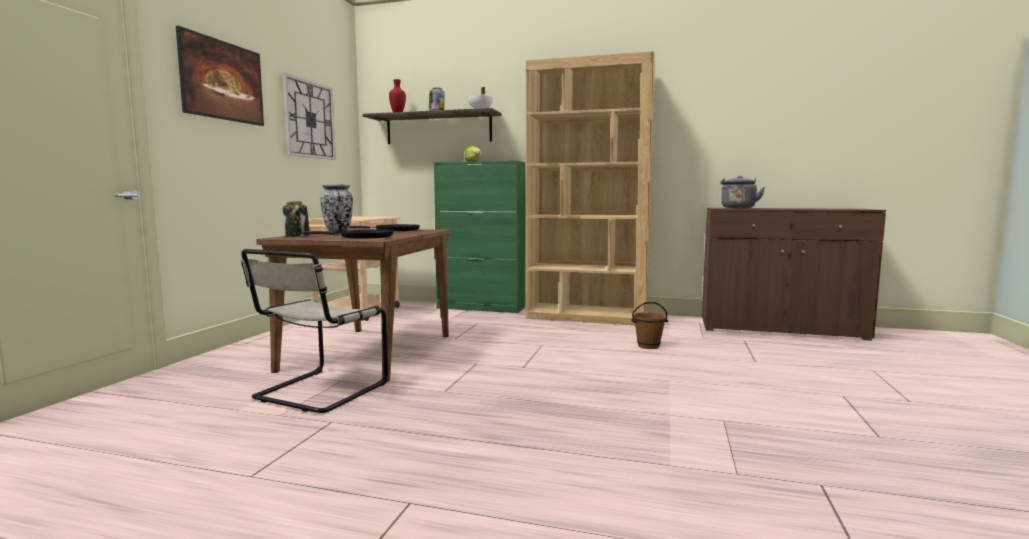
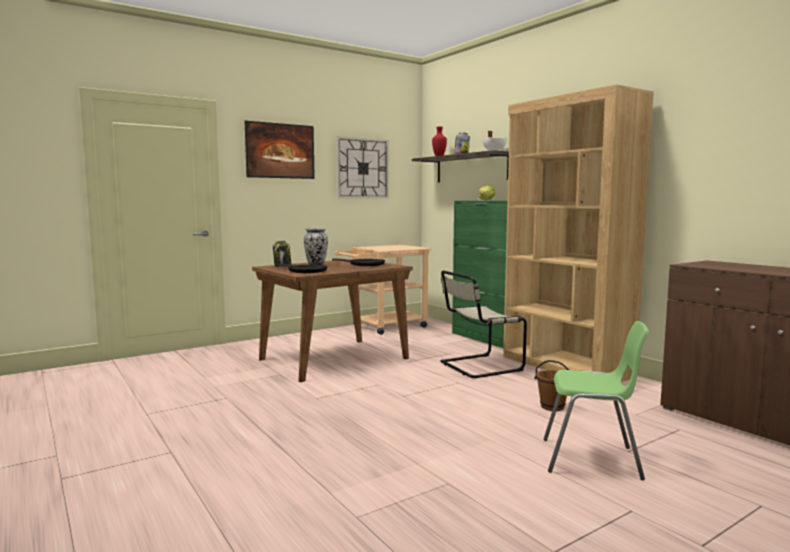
camera: 40 degrees right, 0 degrees up
(317, 392) = (255, 378): beige chair -> beige chair (478, 366)
(738, 208) = (725, 265): grey kettle -> none
(752, 372) = (591, 459): none -> green chair

